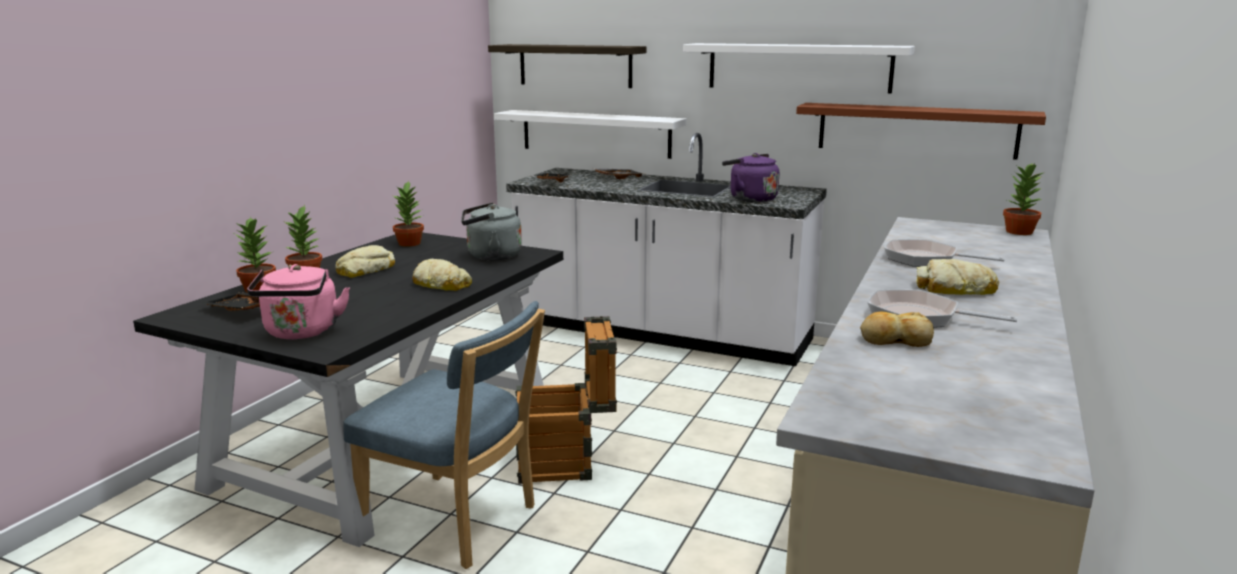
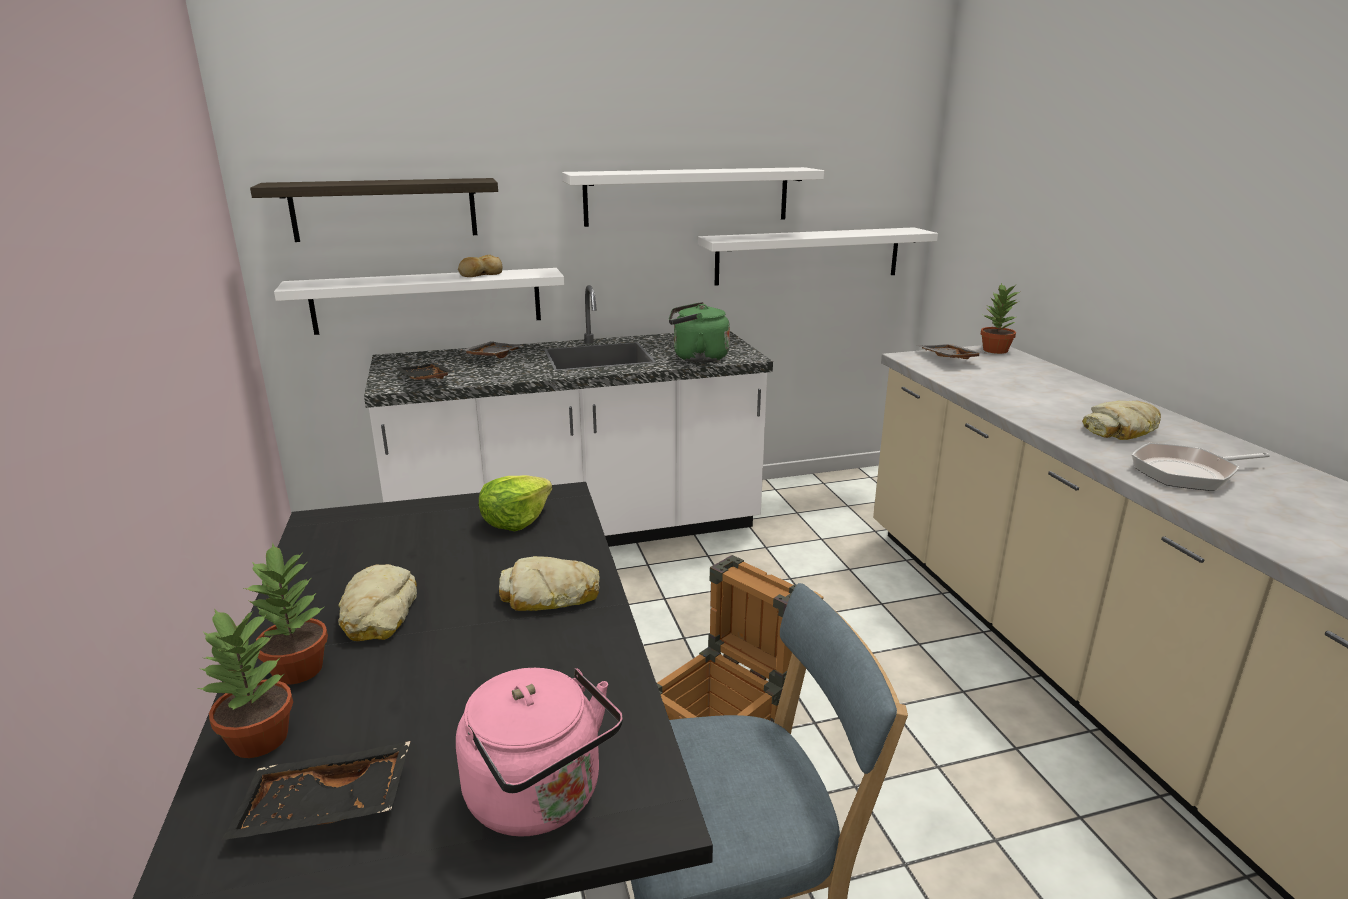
camera: 40 degrees left, 5 degrees up
(410, 243) = (350, 535): potted plant -> none
(490, 256) = (515, 520): grey kettle -> lettuce
(750, 199) = (697, 358): purple kettle -> green kettle
(894, 340) = (1247, 510): bread -> bread (480, 274)
(916, 130) = (808, 256): brown shelf -> white shelf
(926, 259) = (1025, 401): frying pan -> none
(947, 228) = (947, 359): none -> grey tray

